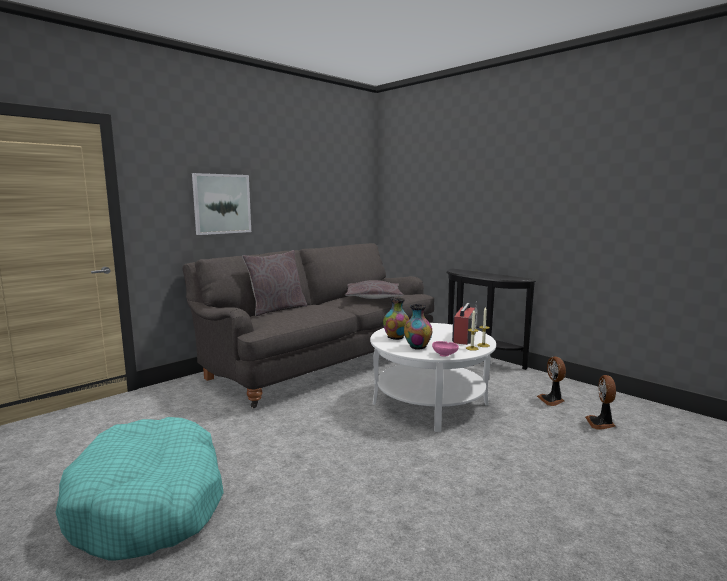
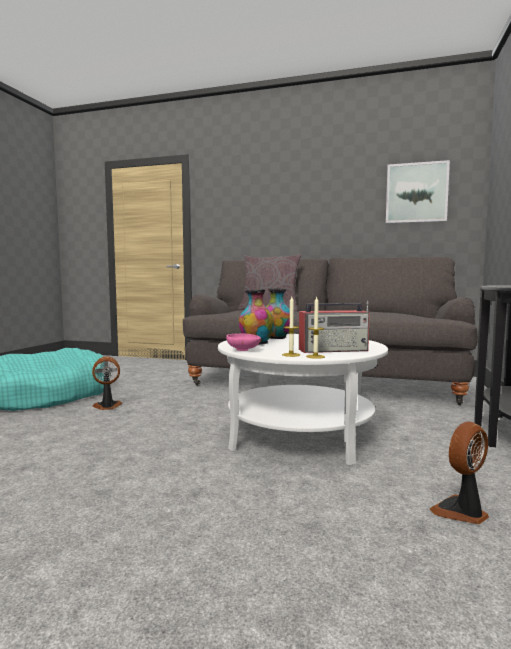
camera: 60 degrees right, 5 degrees down
(222, 204) = (268, 216): picture -> picture (416, 193)
(373, 297) = (373, 313): grey pillow -> none
(601, 423) = (441, 579): fan -> fan (107, 406)

